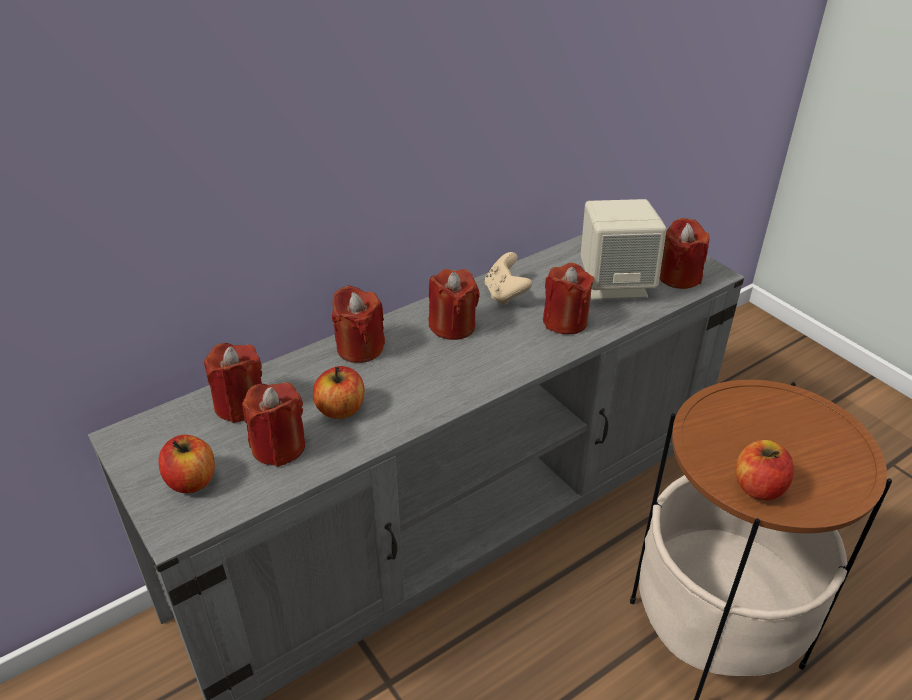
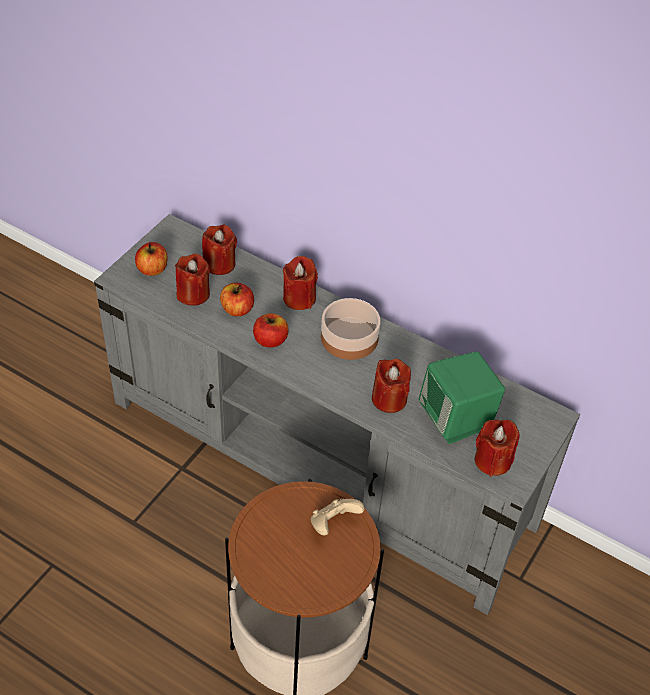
camera: 65 degrees right, 10 degrees up
(452, 326) = (348, 338): red candle -> bowl
(505, 294) = (403, 356): beige game controller -> beige game controller (333, 524)
(615, 284) = (456, 420): beige speaker -> green speaker
(758, 487) = (256, 536): apple -> apple (270, 340)

